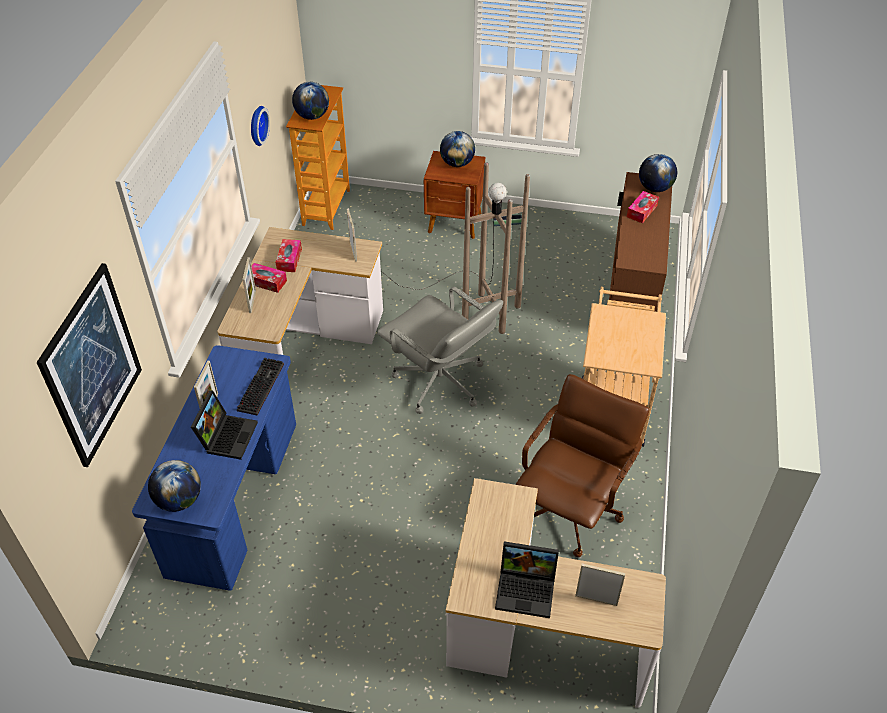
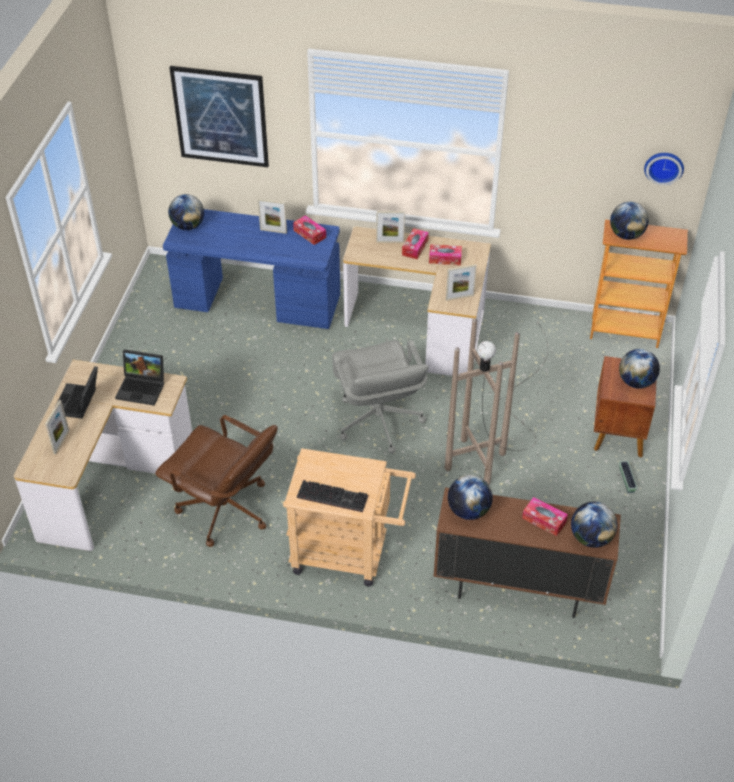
camera: 90 degrees right, 0 degrees up
(223, 371) = (309, 234): none -> tissue box
(227, 435) = (244, 242): laptop -> laptop (143, 388)
(256, 125) = (551, 178): wall clock -> wall clock (664, 166)
(260, 386) = (293, 254): keyboard -> keyboard (334, 496)
(440, 383) = (378, 422): grey office chair -> grey office chair turned 60 degrees counterclockwise
(640, 253) = (468, 511): none -> globe

